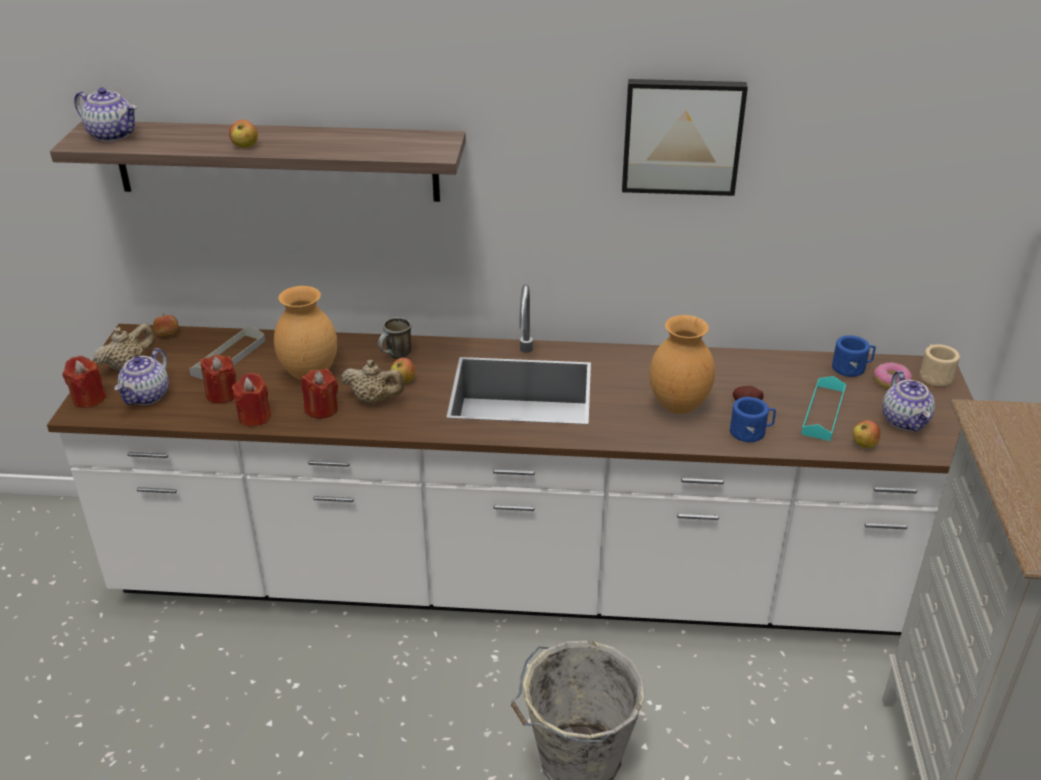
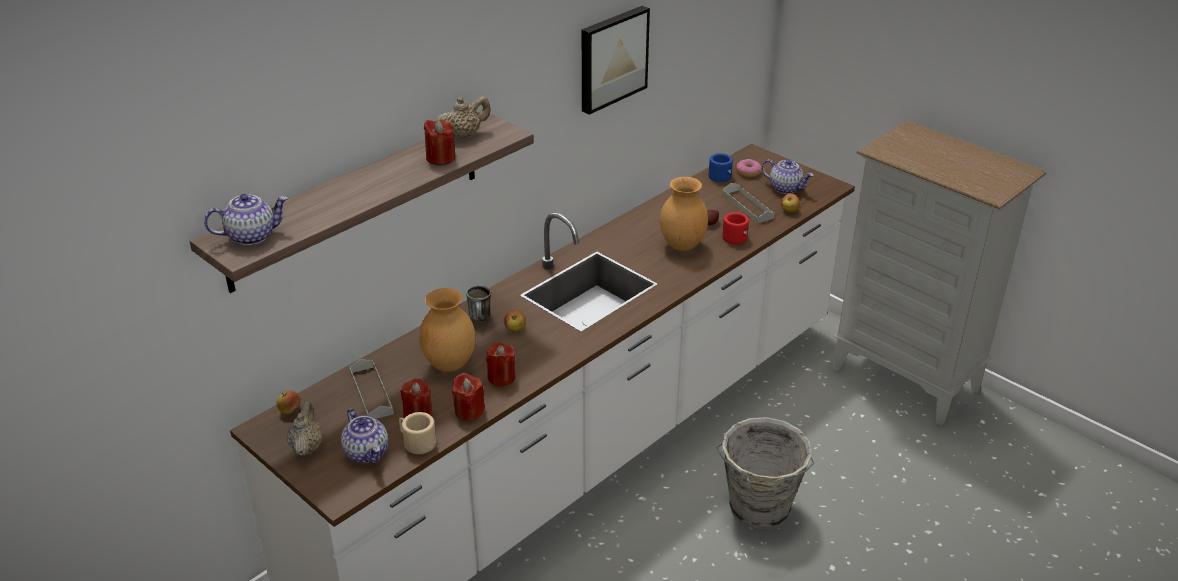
camera: 50 degrees left, 0 degrees up
(89, 399) = (327, 485): red candle -> red candle (441, 158)
(245, 146) = (376, 192): apple -> none
(375, 400) = (521, 350): beige teapot -> beige teapot (464, 135)
(751, 432) = (736, 236): blue mug -> red mug
(823, 412) = (747, 206): turquoise tray -> grey tray
(934, 375) = (759, 158): beige mug -> beige mug (417, 442)

